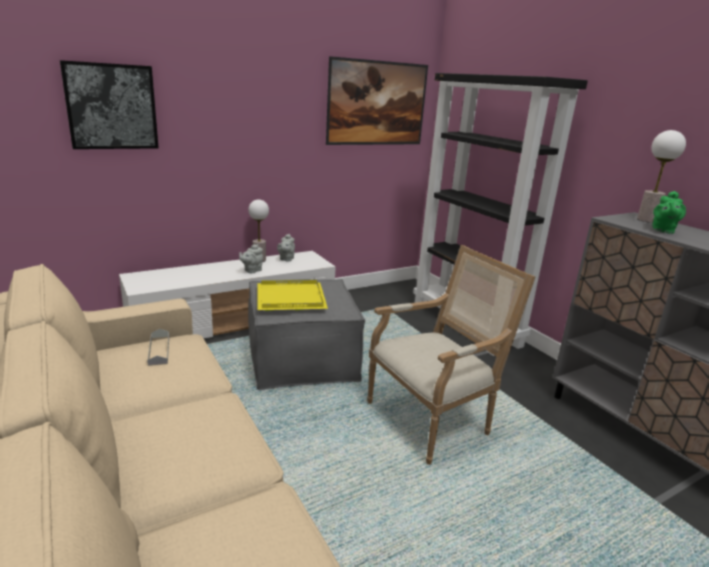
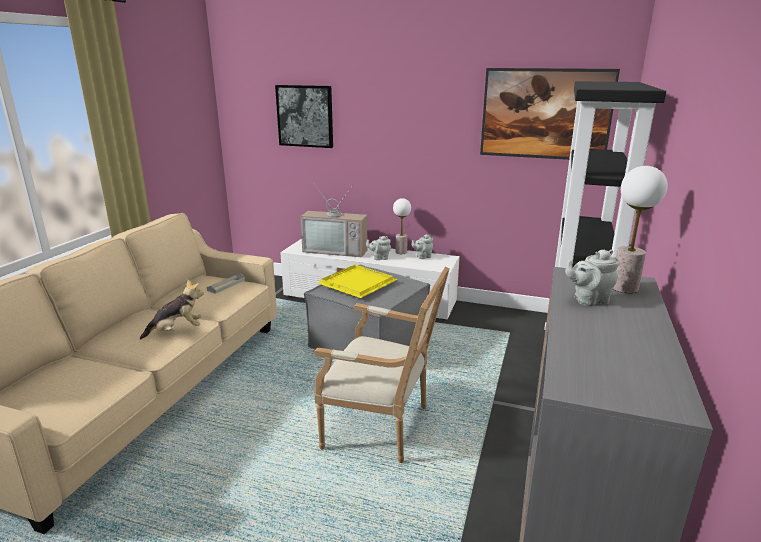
camera: 50 degrees right, 0 degrees up
(191, 275) = (336, 250): none -> television
(222, 422) = (177, 331): none -> plush toy
(663, 230) = (588, 300): green teapot -> grey teapot

